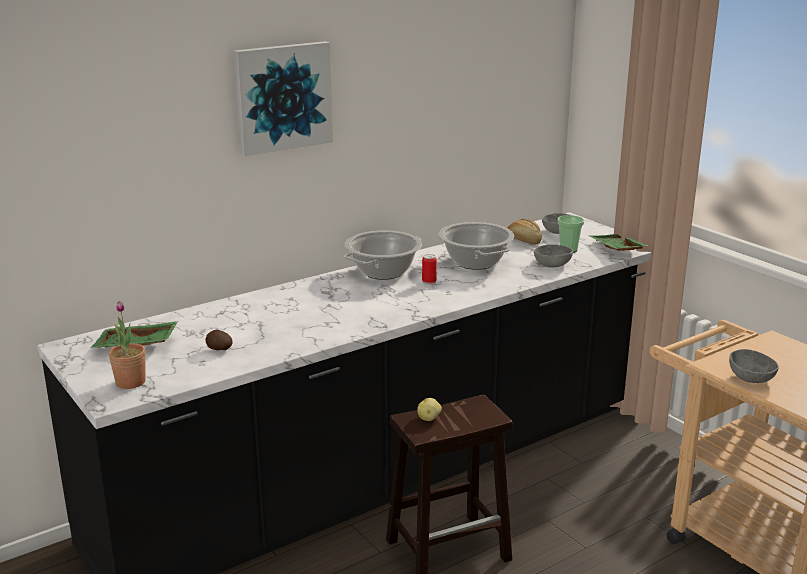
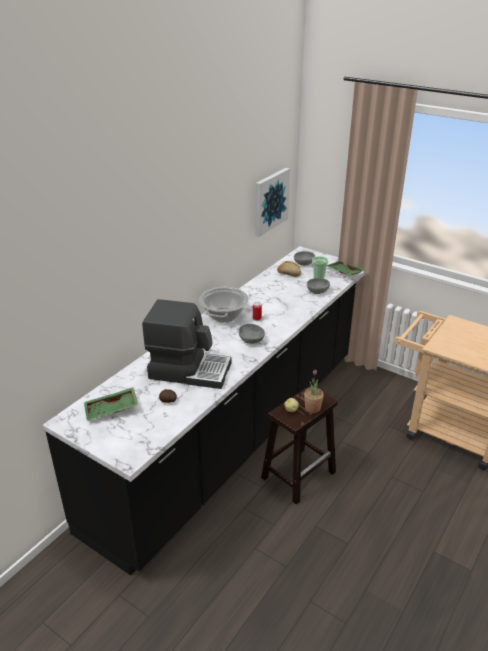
camera: 20 degrees left, 10 degrees up
(130, 382) = (131, 441): potted plant -> potted plant (312, 408)
(279, 322) = (189, 370): none -> coffee machine
(283, 97) = (162, 221): picture -> picture (270, 201)
(475, 262) = (272, 297): cooking pot -> none
(751, 378) = (460, 351): grey bowl -> grey bowl (251, 340)

